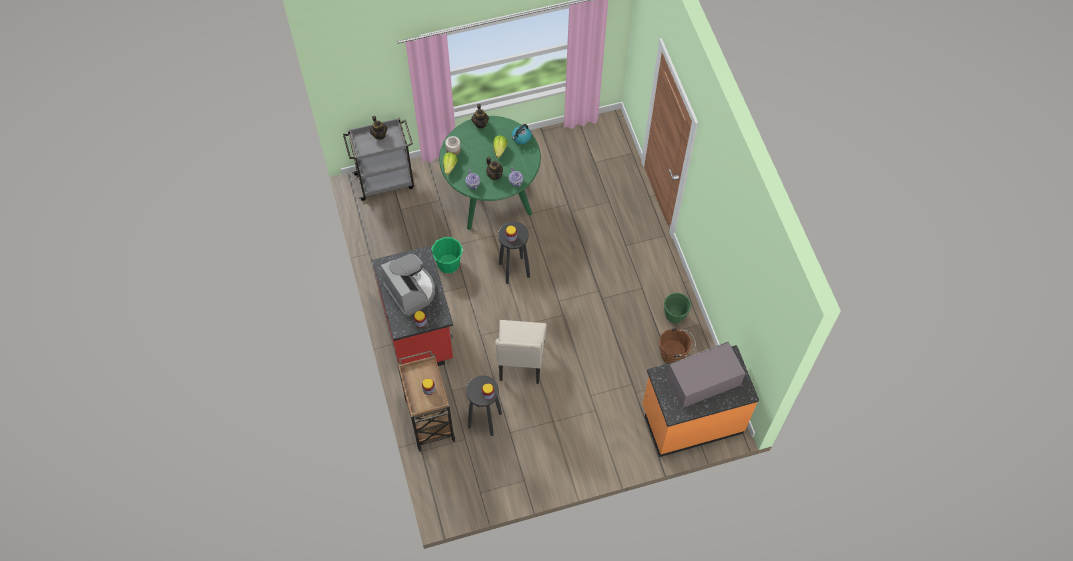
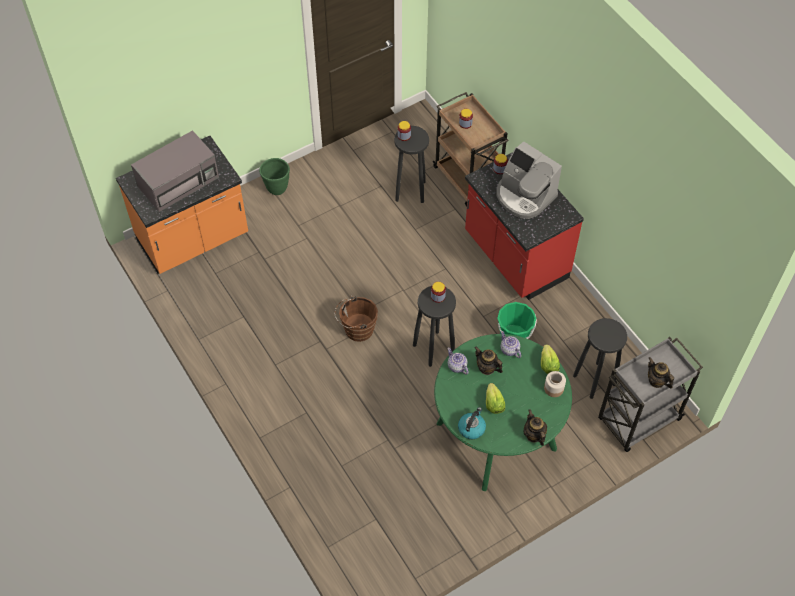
camera: 165 degrees right, 5 degrees down
(402, 215) = (594, 380): none -> black stool
(521, 362) = (391, 252): beige chair -> none
(674, 317) = (229, 340): green planter -> green planter (277, 188)
(674, 354) = (222, 300): brown bucket -> brown bucket (356, 329)

